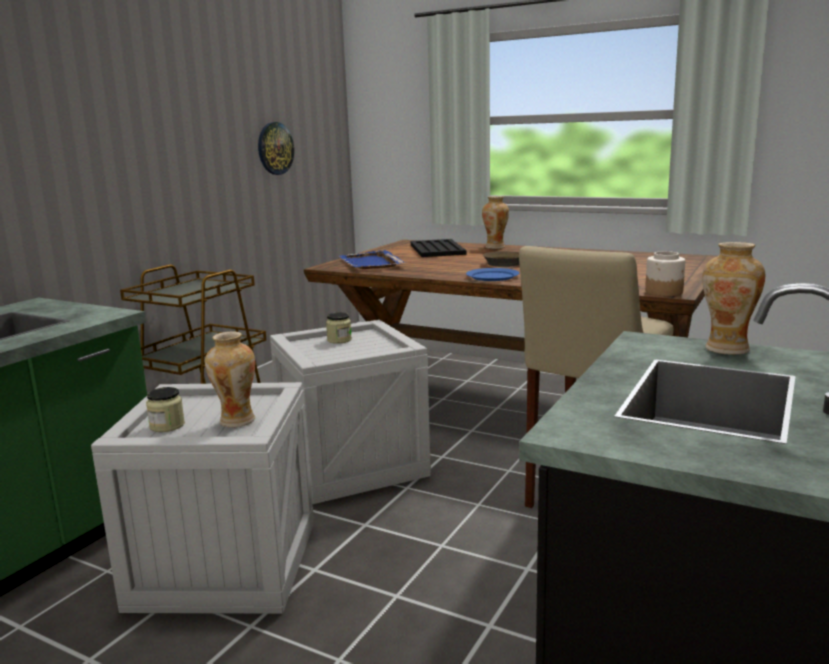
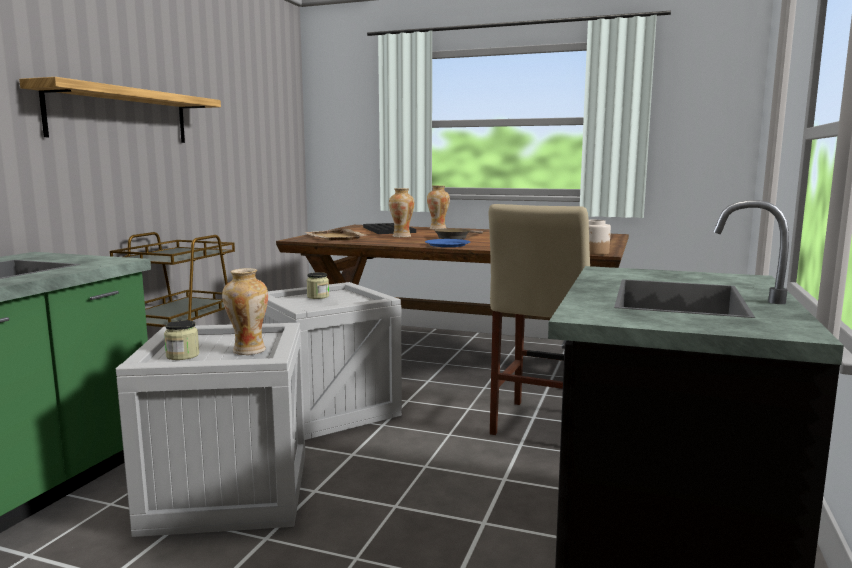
camera: 10 degrees left, 5 degrees down
(127, 140) = (120, 116): none -> shelf
(275, 148) = (244, 138): wall clock -> none
(371, 263) = (335, 237): blue tray -> beige tray
(727, 349) = (673, 273): vase -> vase (401, 236)

